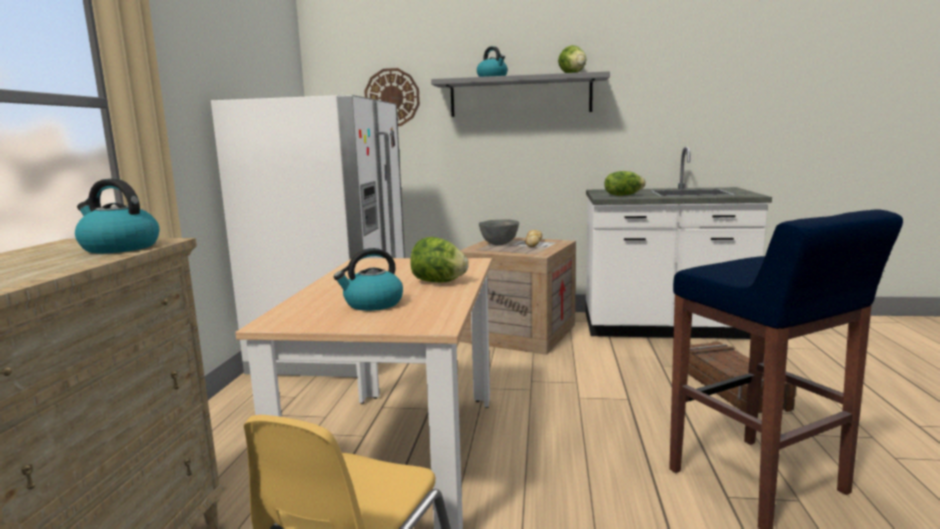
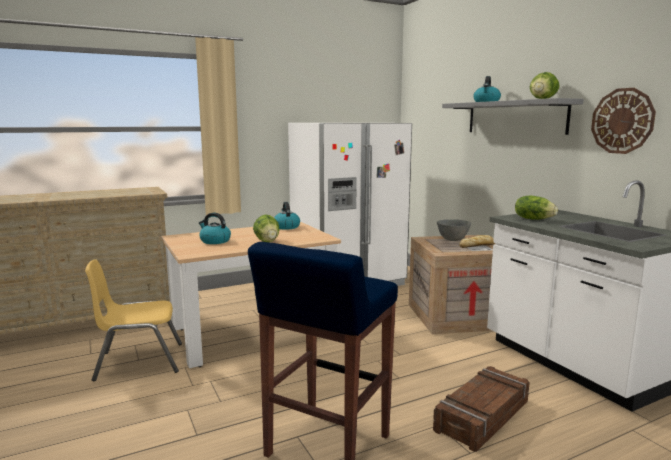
camera: 55 degrees right, 0 degrees up
(119, 248) = (140, 192): kettle -> kettle (286, 227)
(392, 97) = (439, 115): wall clock -> wall clock (622, 121)

